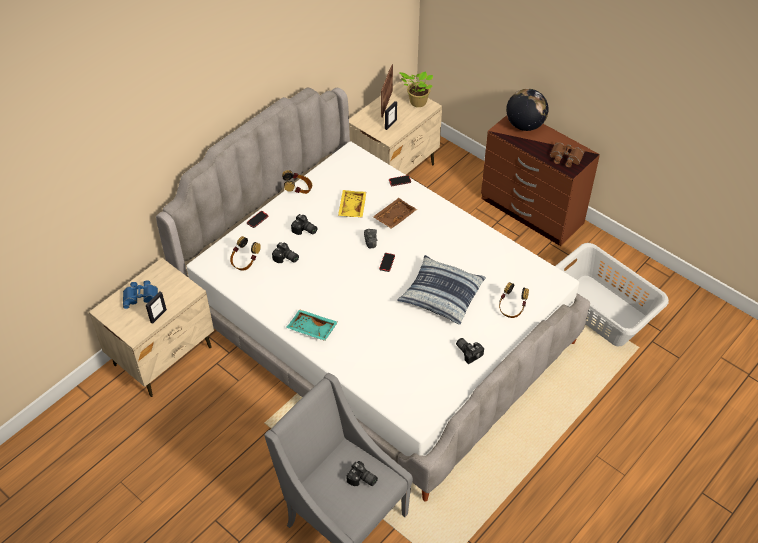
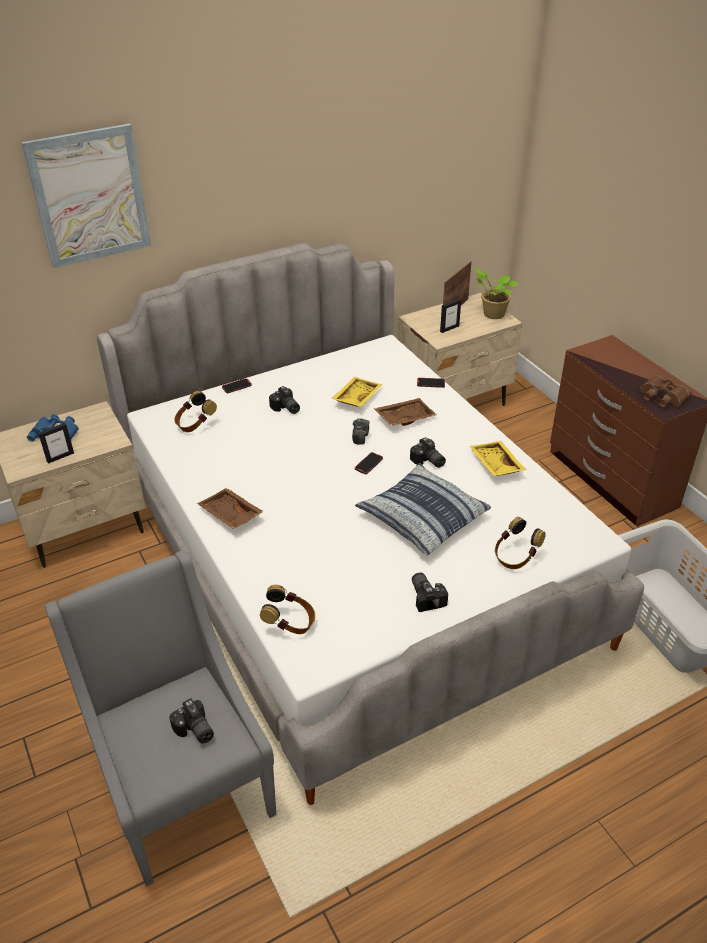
camera: 20 degrees right, 10 degrees down
(146, 121) = (90, 196): none -> picture
(286, 259) = (245, 432): camera -> camera (428, 461)
(298, 190) = (302, 368): headphones -> headphones (290, 623)
(311, 329) = (229, 515): turquoise tray -> brown tray
(472, 241) = (495, 465): none -> yellow tray
(525, 125) = (618, 353): globe -> none

